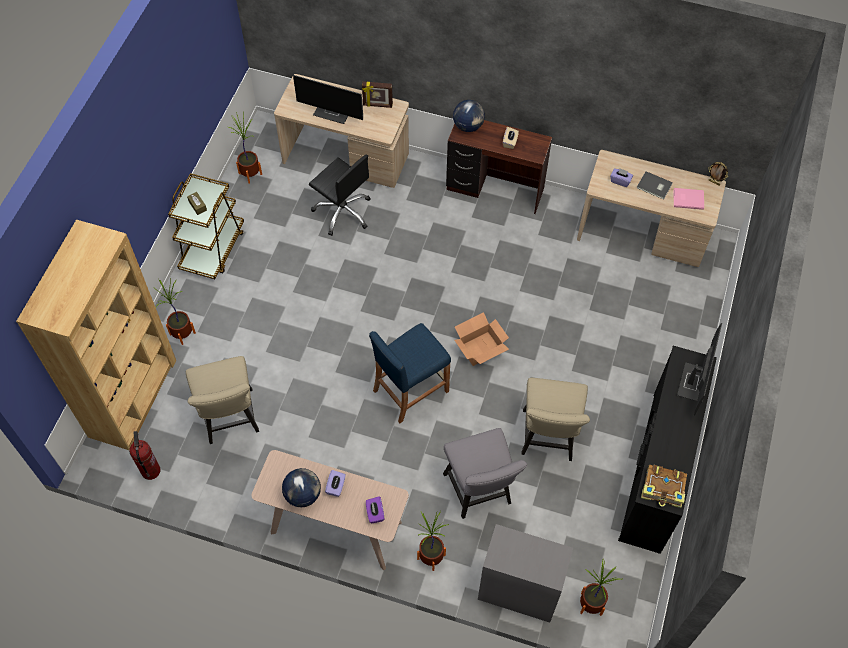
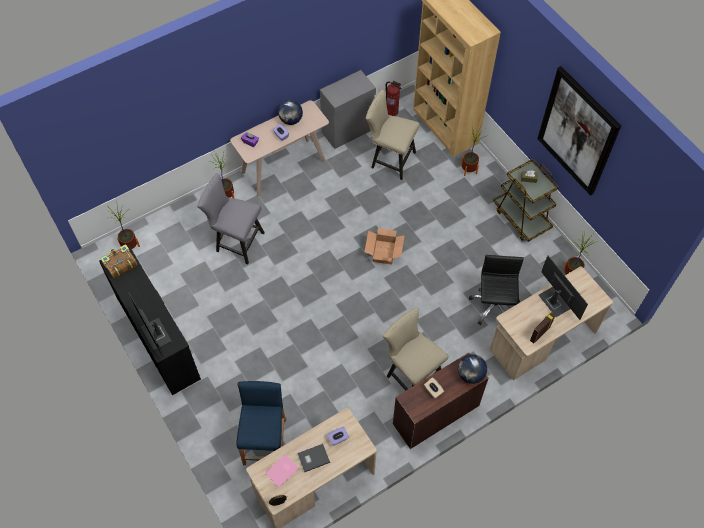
camera: 130 degrees right, 0 degrees up
(161, 108) = (577, 132): none -> picture
(333, 112) = (554, 301): monitor -> monitor turned 90 degrees clockwise
(343, 212) = (494, 306): black office chair -> black office chair turned 105 degrees clockwise
(410, 390) = (328, 253): blue stool -> blue stool (265, 441)
(479, 348) = (322, 308): cardboard box -> cardboard box (384, 252)
(518, 590) = (170, 220): grey cabinet -> grey cabinet (348, 131)
(548, 440) = (231, 298): beige chair -> beige chair (411, 375)

